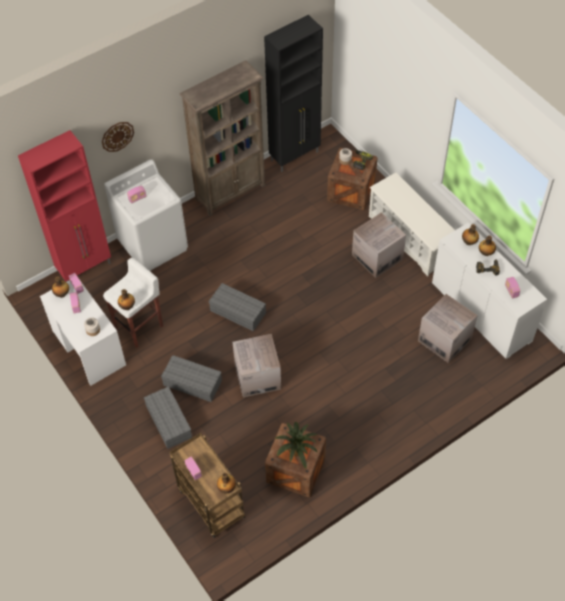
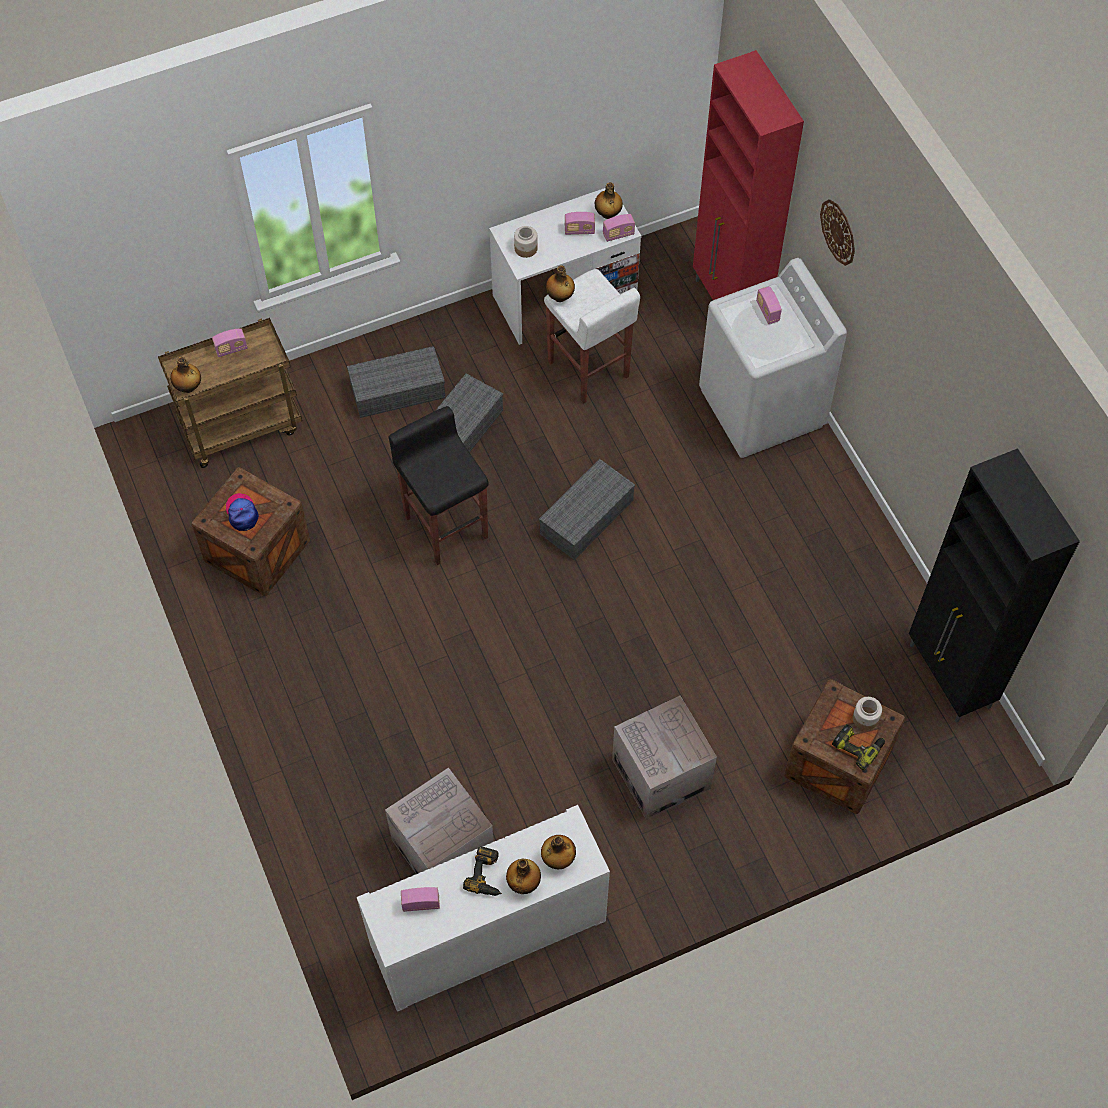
camera: 100 degrees right, 5 degrees up
(231, 192) = (869, 547): brown bookcase -> none
(257, 376) = (446, 526): cardboard box -> black stool
(297, 451) = (242, 513): potted plant -> cap
(410, 238) = (696, 847): white shoe rack -> none

